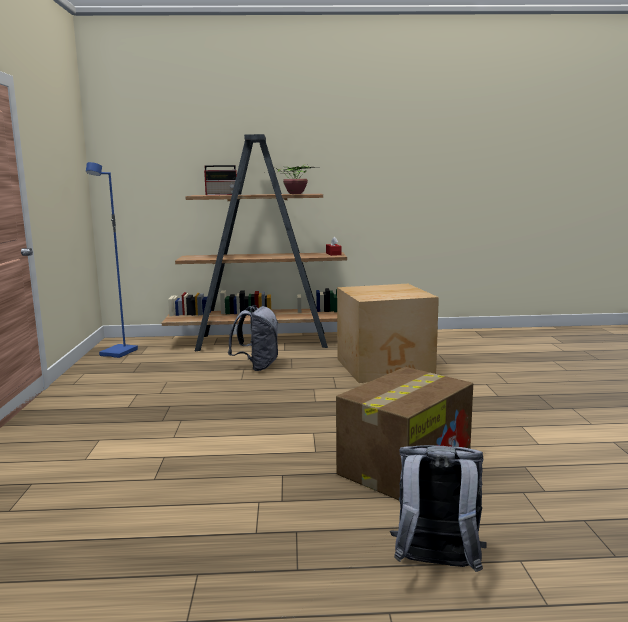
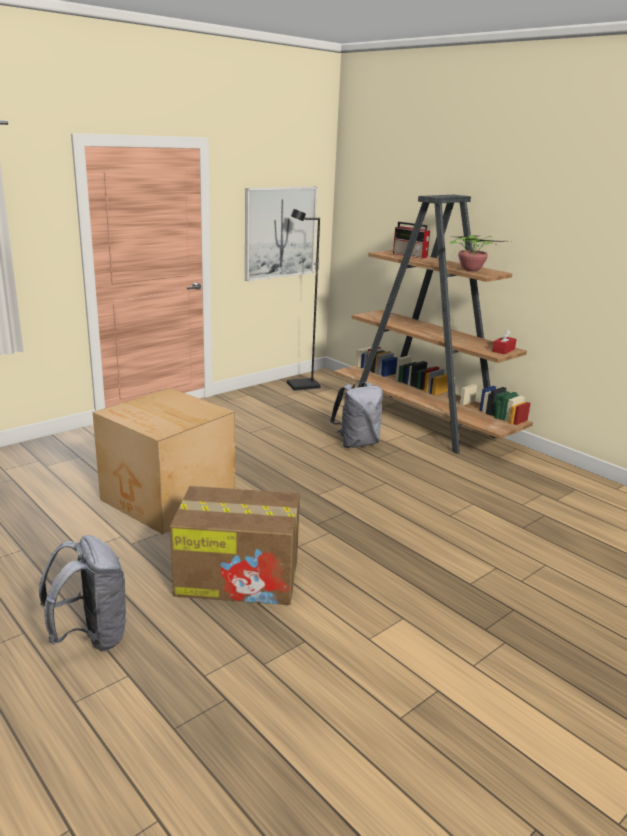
camera: 50 degrees right, 10 degrees up
(65, 192) = (280, 232): none -> picture
(119, 353) = (303, 386): blue floor lamp -> black floor lamp
(386, 367) = (452, 499): cardboard box -> cardboard box (168, 499)

